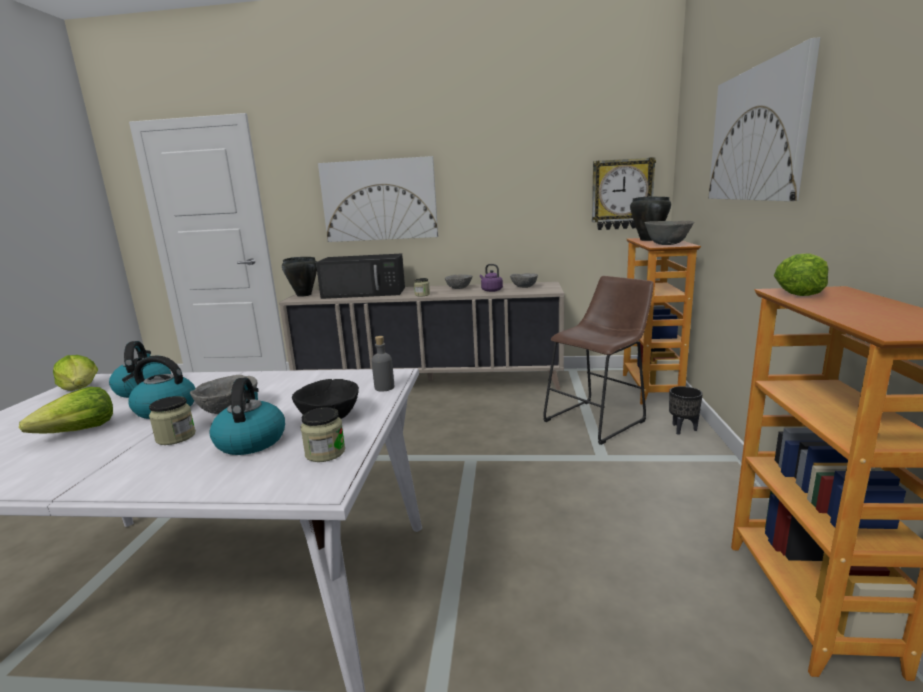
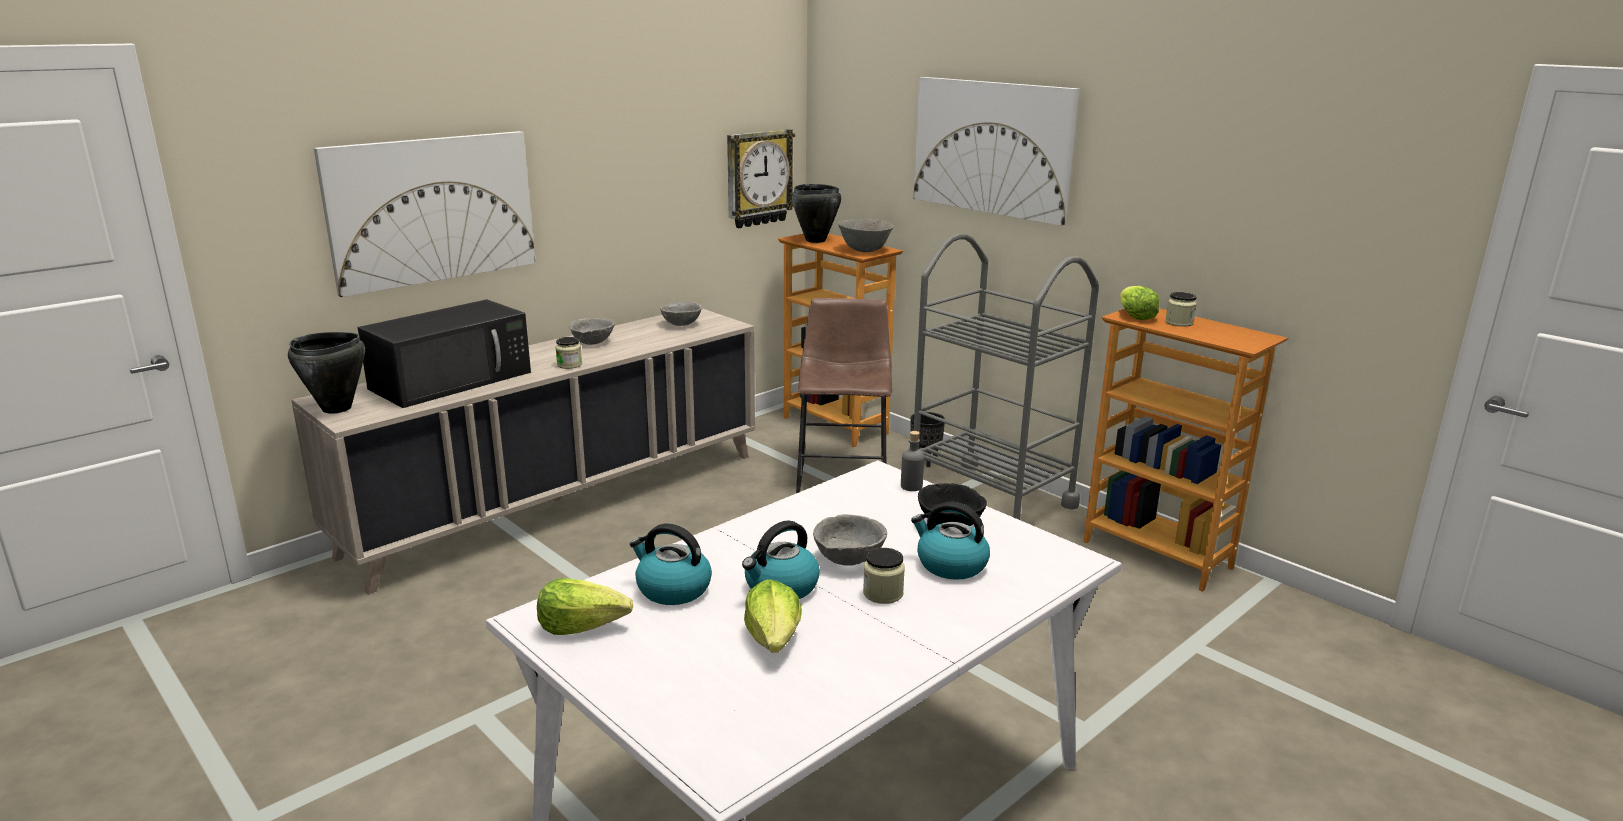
camera: 50 degrees left, 5 degrees up
(325, 452) = (1023, 544): jar -> jar (1179, 323)
(491, 290) = (651, 338): purple kettle -> none
(694, 475) = (990, 499): none -> grey cart

